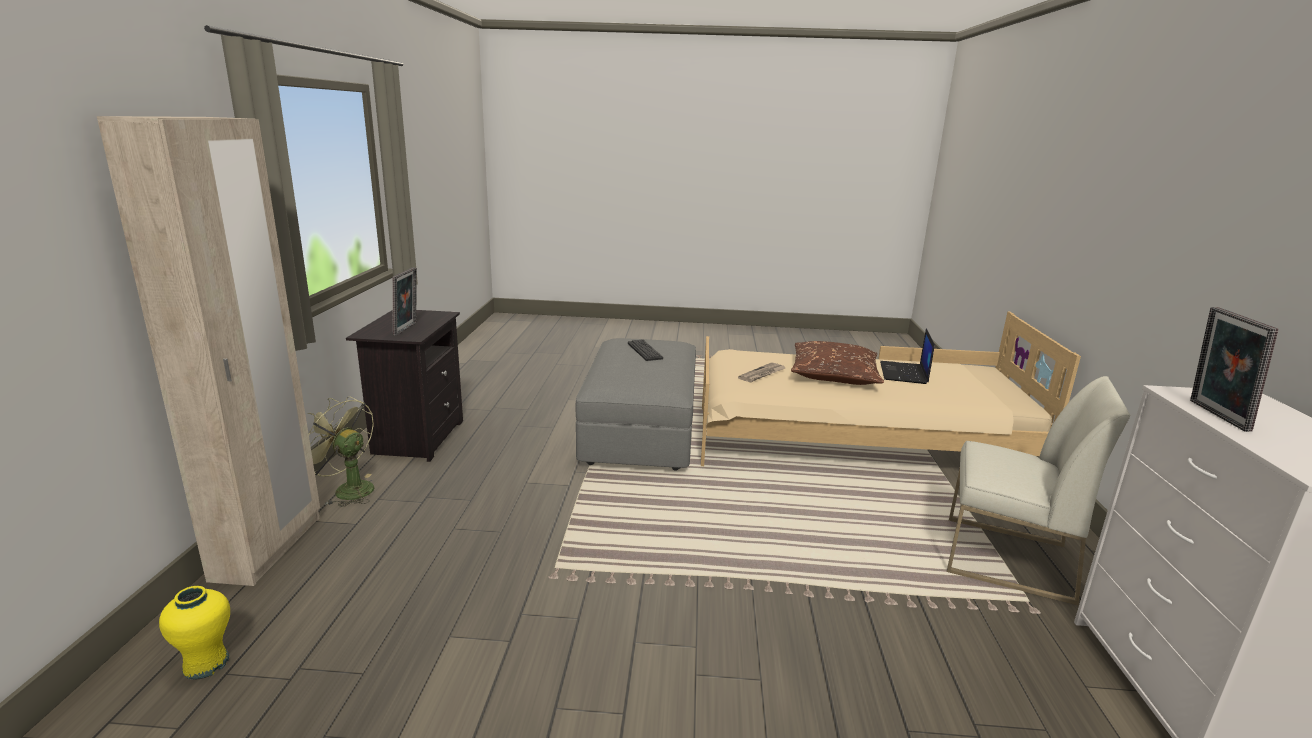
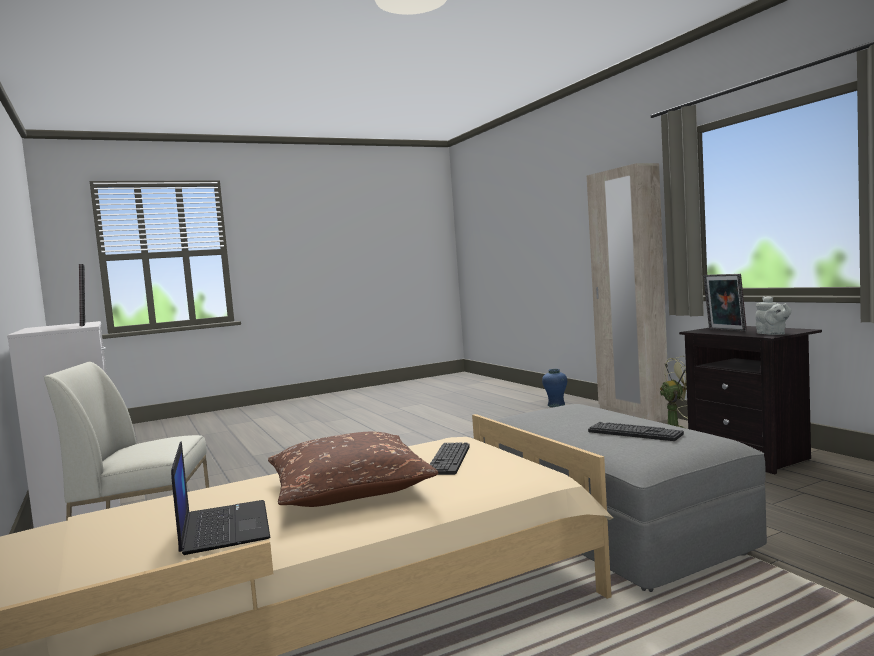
camera: 150 degrees right, 15 degrees down
(206, 664) = (556, 405): yellow vase -> blue vase
(435, 314) = (772, 334): none -> grey teapot
(762, 374) = (448, 459): newspaper -> keyboard

